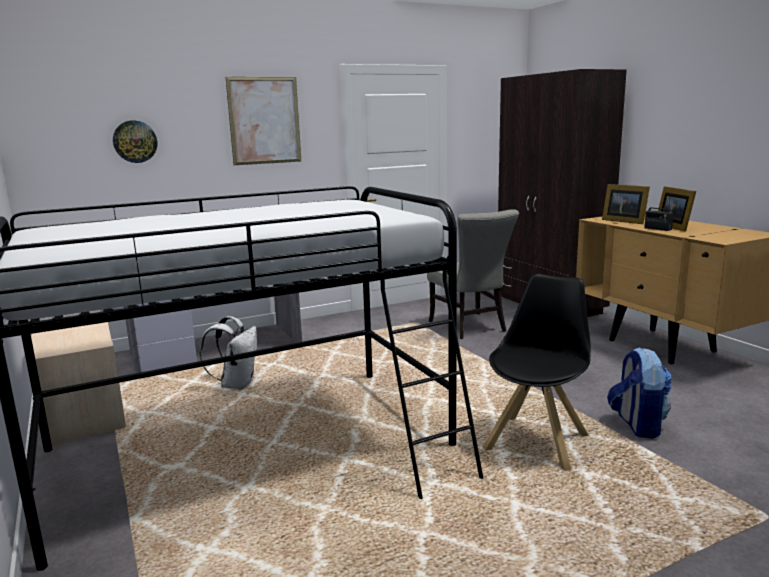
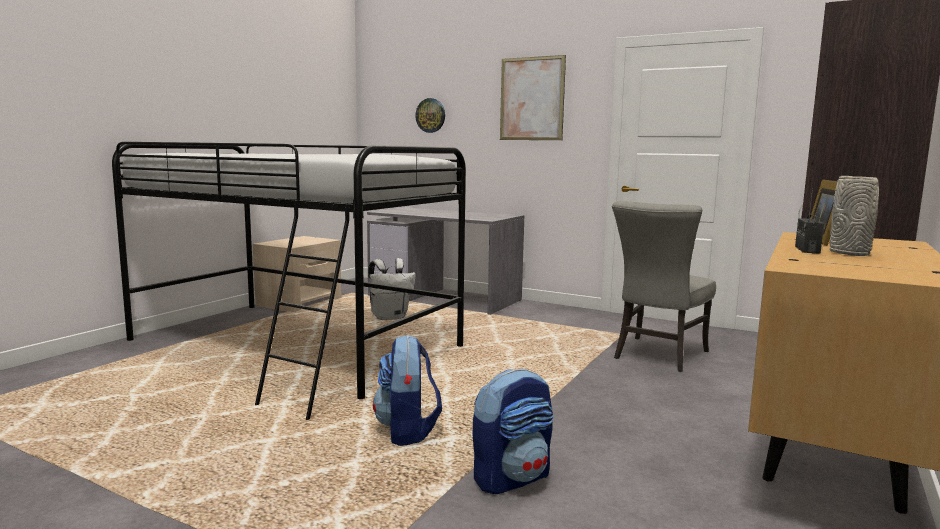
camera: 55 degrees right, 5 degrees down
(537, 441) = (407, 431): black chair -> backpack
(674, 227) = (850, 253): picture frame -> grey vase

